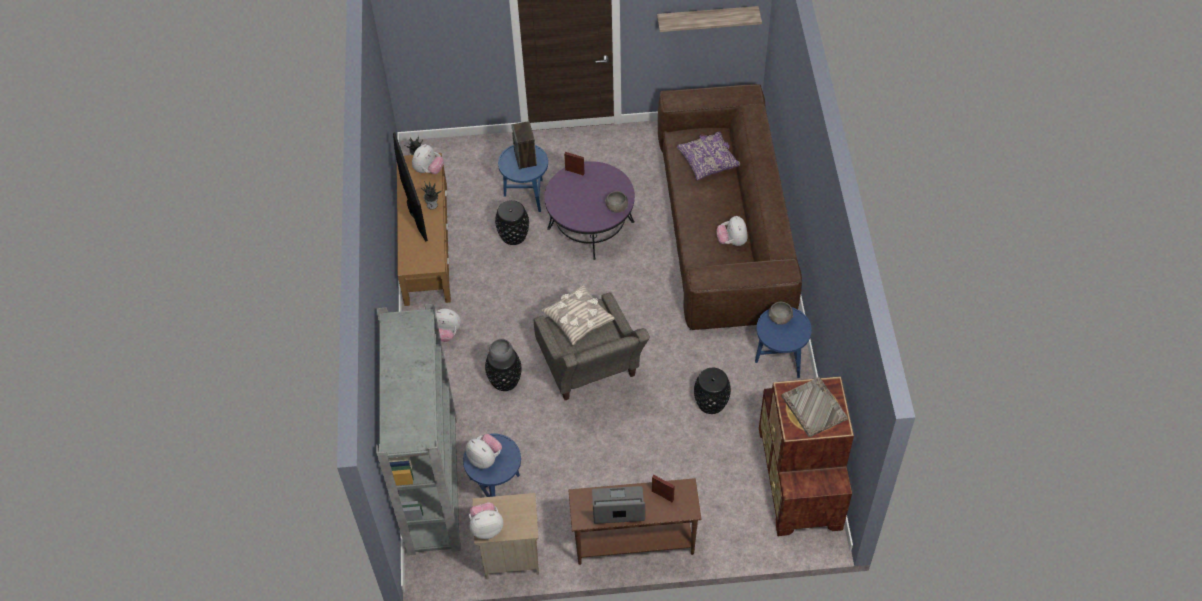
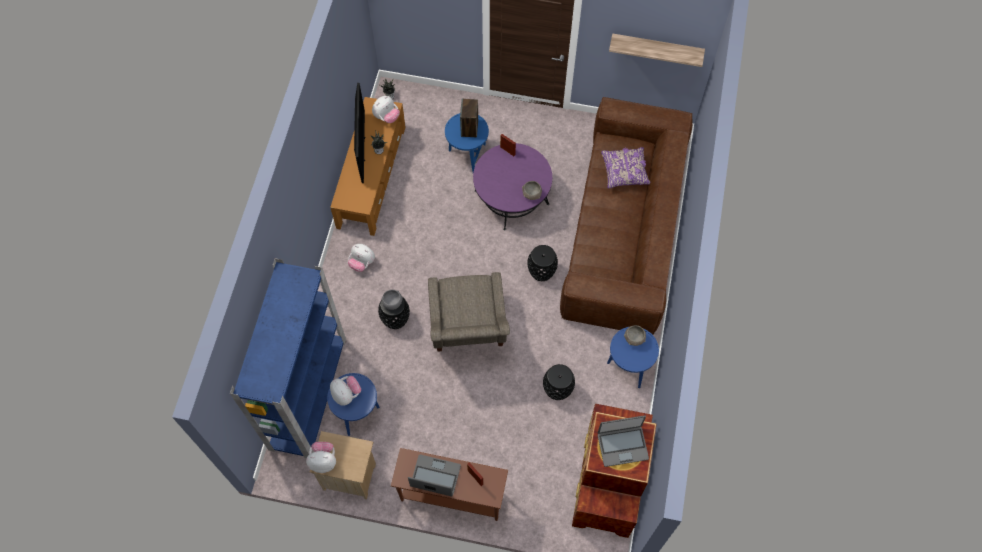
camera: 15 degrees right, 10 degrees up
(432, 483) = (308, 393): grey bookcase -> blue bookcase
(513, 235) = (445, 189): black stool -> black stool (541, 271)
(578, 321) = (464, 291): beige pillow -> none
(732, 241) = (619, 252): plush toy -> none
(813, 407) = (622, 445): grey tray -> laptop

